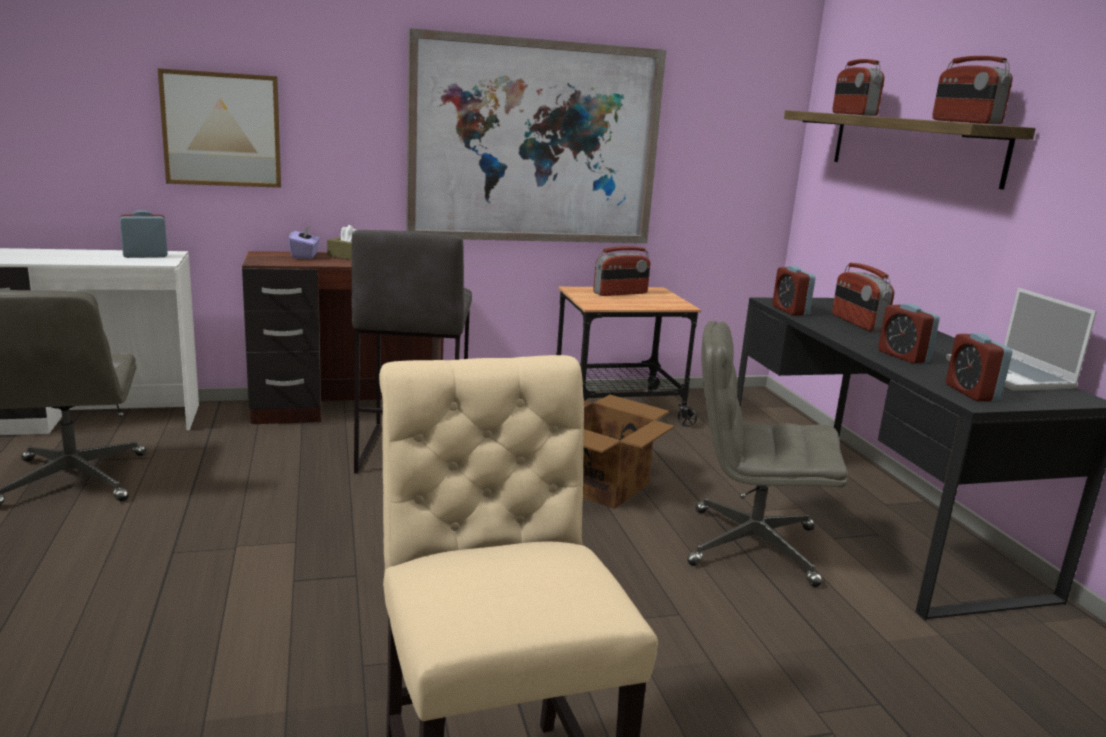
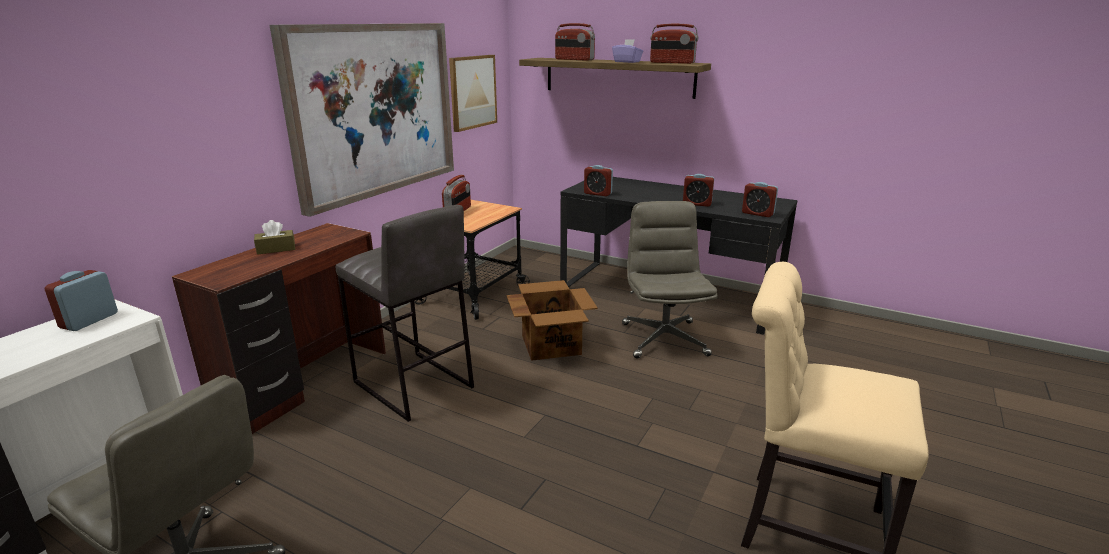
camera: 45 degrees left, 5 degrees up
(222, 129) = (114, 157): picture -> picture (472, 92)
(305, 256) = (240, 261): purple tissue box -> purple tissue box (627, 62)
(750, 546) = (663, 339): grey office chair -> grey office chair turned 120 degrees clockwise
(857, 323) = (636, 190): radio -> none
(1011, 375) = (742, 198): laptop -> none

